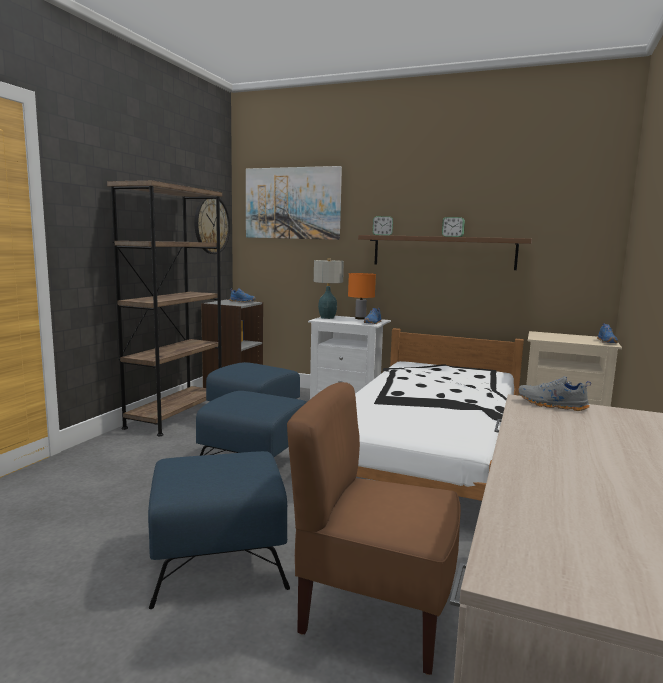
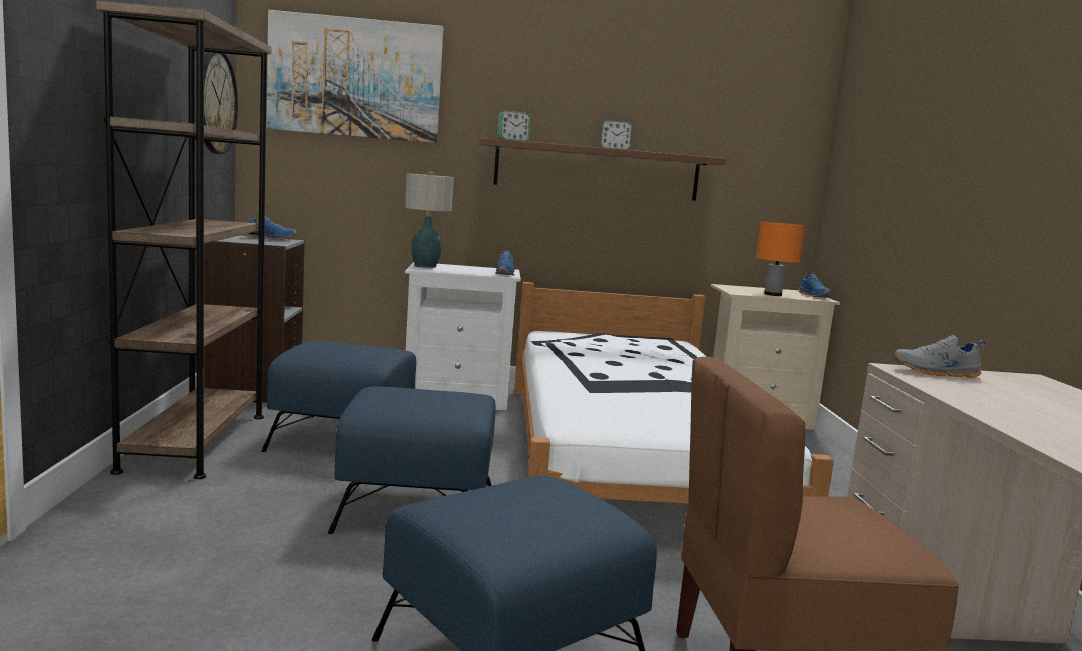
camera: 25 degrees left, 0 degrees up
(360, 318) = (474, 267): orange table lamp -> orange table lamp (772, 294)

